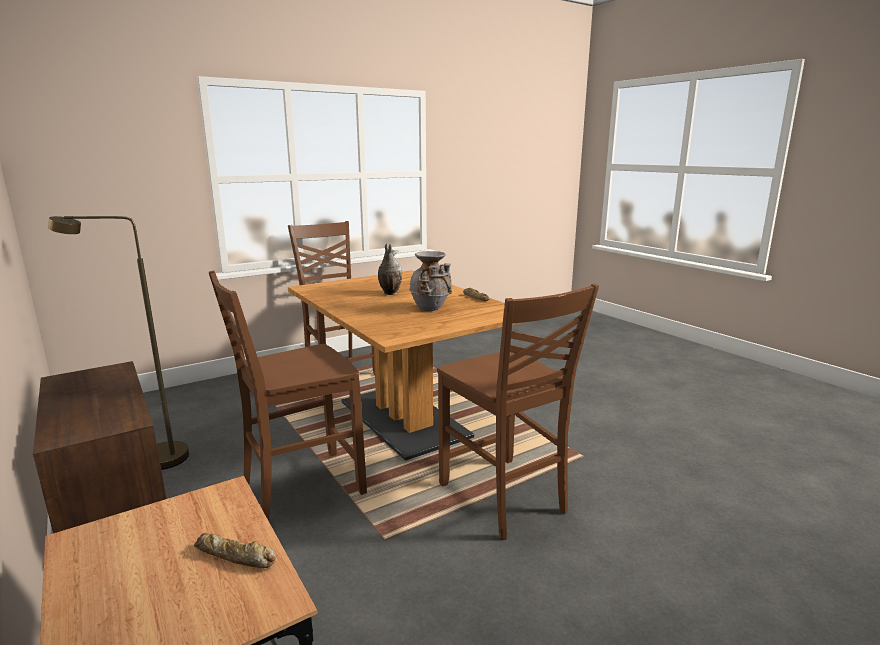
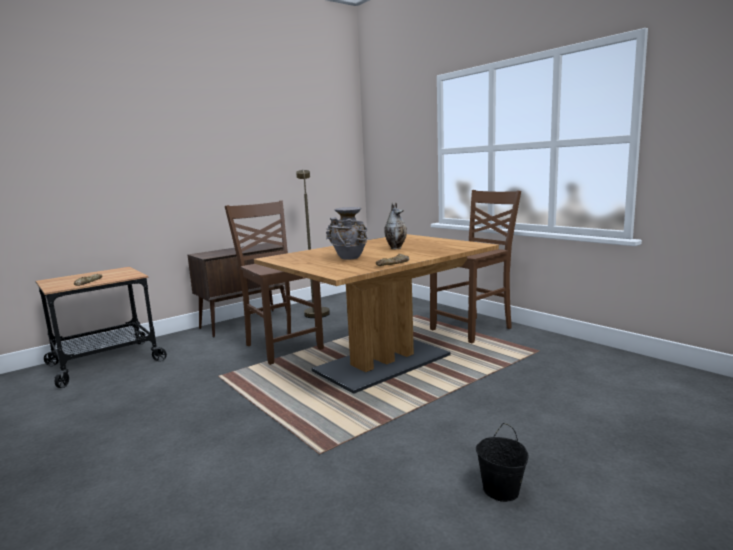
camera: 85 degrees right, 5 degrees down
(504, 498) = (252, 412): brown chair -> none
(613, 398) = (501, 490): none -> black bucket

